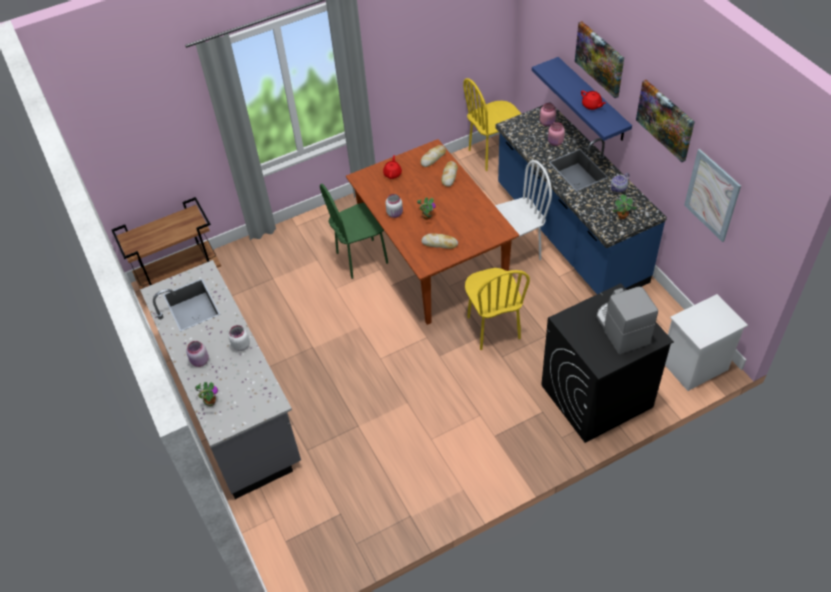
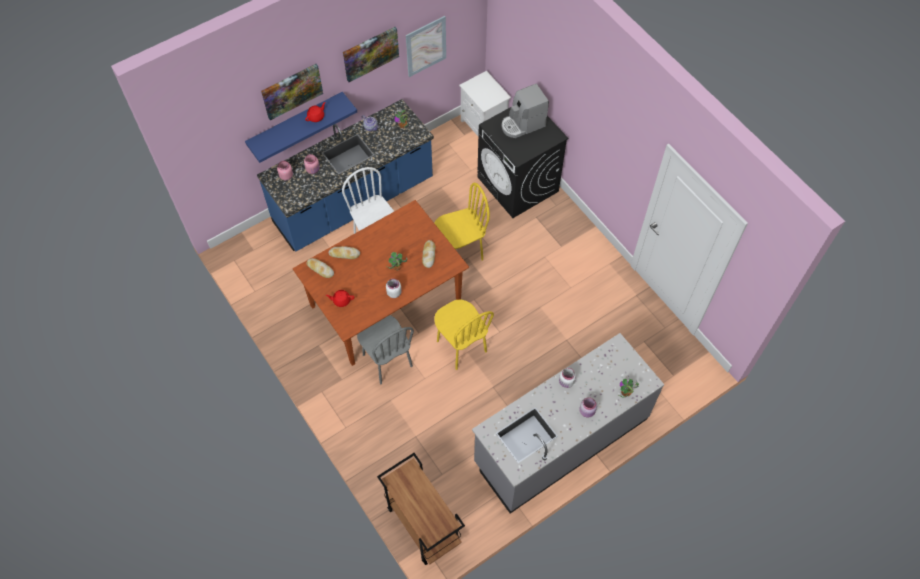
camera: 100 degrees left, 10 degrees up
(362, 258) = (387, 361): green chair -> grey chair
(493, 154) = (248, 263): yellow chair -> yellow chair (461, 346)

